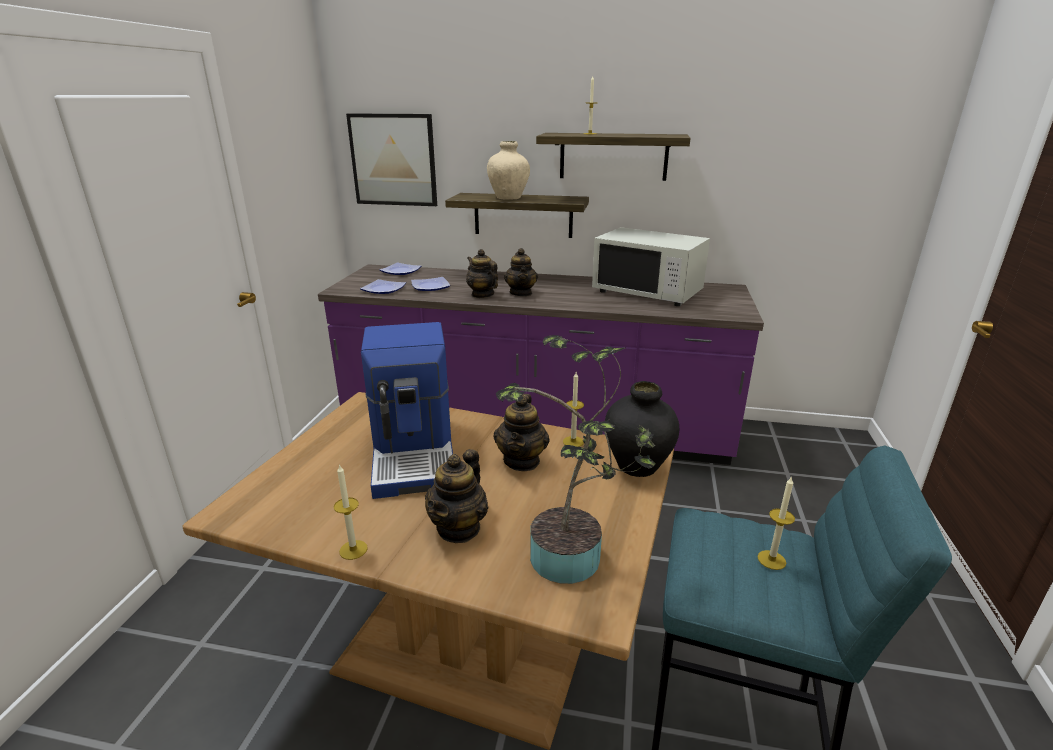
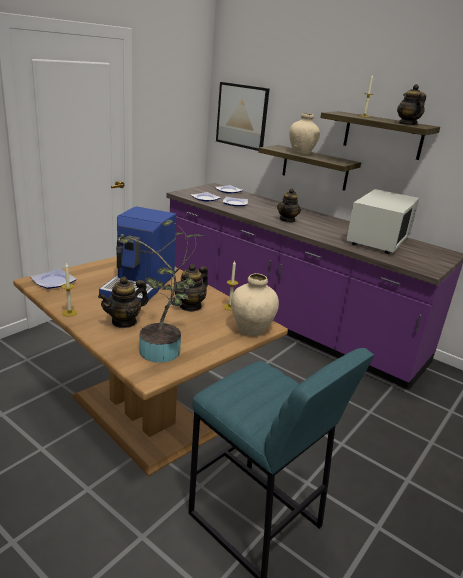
camera: 25 degrees right, 0 degrees up
(265, 499) = (54, 281): none -> plate
(482, 295) = (261, 215): teapot -> teapot (407, 124)
(637, 466) = (251, 329): black vase -> beige vase
(647, 292) = (378, 240): white microwave -> white microwave turned 120 degrees counterclockwise
(771, 560) = (276, 398): candle -> none

